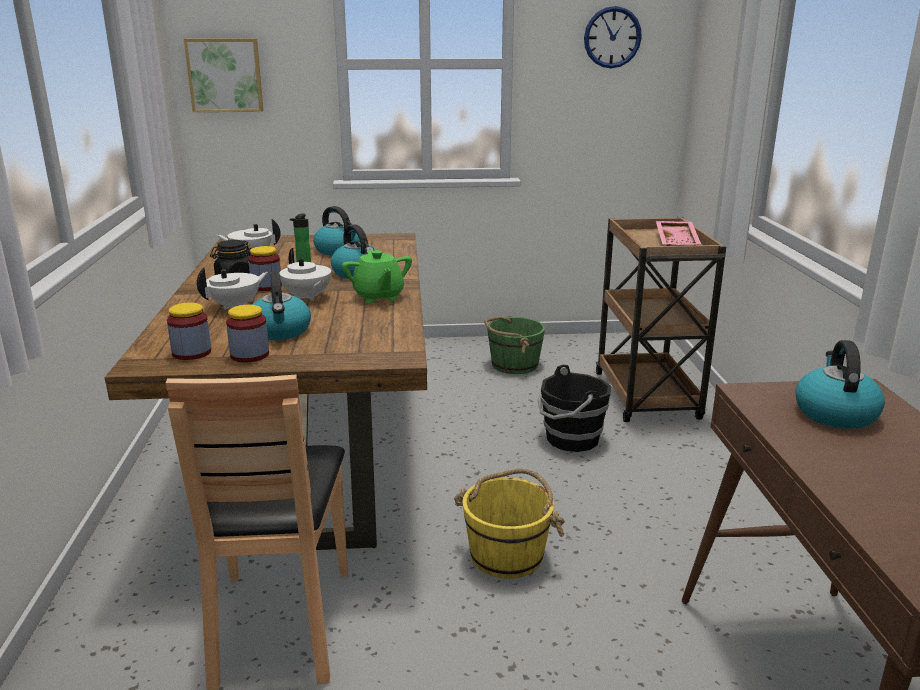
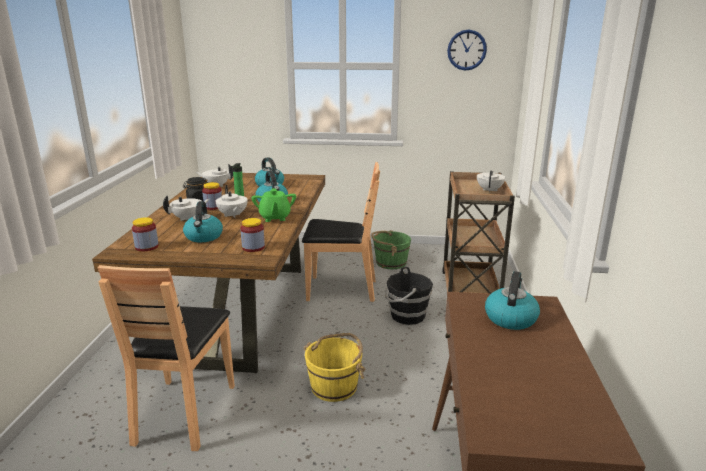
camera: 10 degrees right, 0 degrees up
(225, 75) = (219, 71): picture -> none
(249, 355) = (178, 251): jar -> jar (253, 247)
(455, 409) = (340, 289): none -> brown chair
(678, 241) = (489, 190): pink tray -> white teapot

